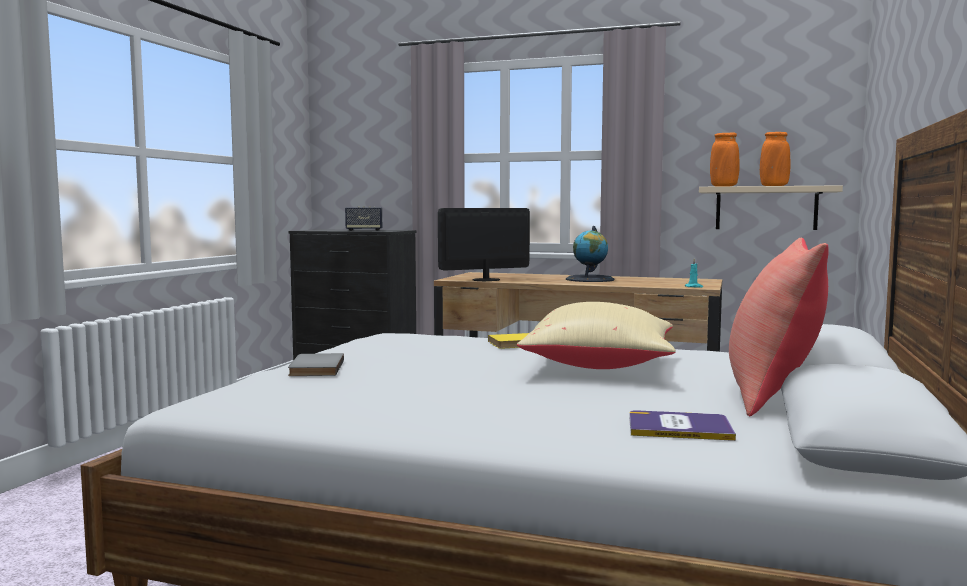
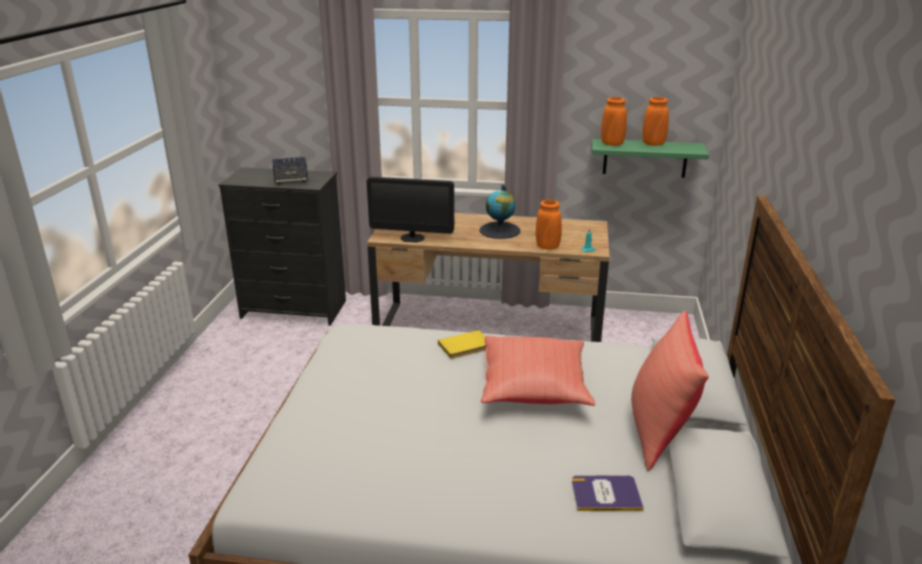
camera: 10 degrees left, 20 degrees up
(314, 368) = (320, 416): grey book -> none
(486, 280) = (412, 238): monitor -> monitor turned 135 degrees counterclockwise
(600, 366) = (535, 389): beige pillow -> red pillow
(643, 285) = (547, 247): none -> orange vase
(766, 208) = (645, 158): beige shelf -> green shelf

